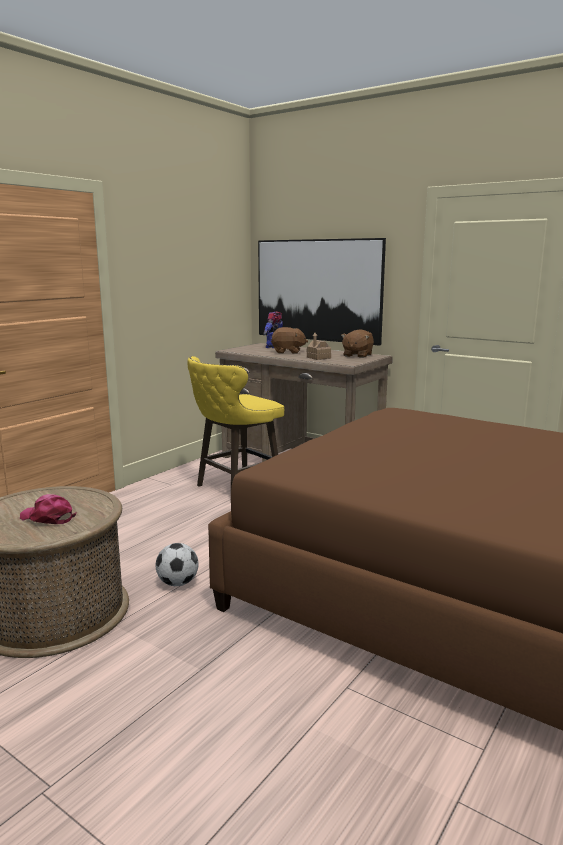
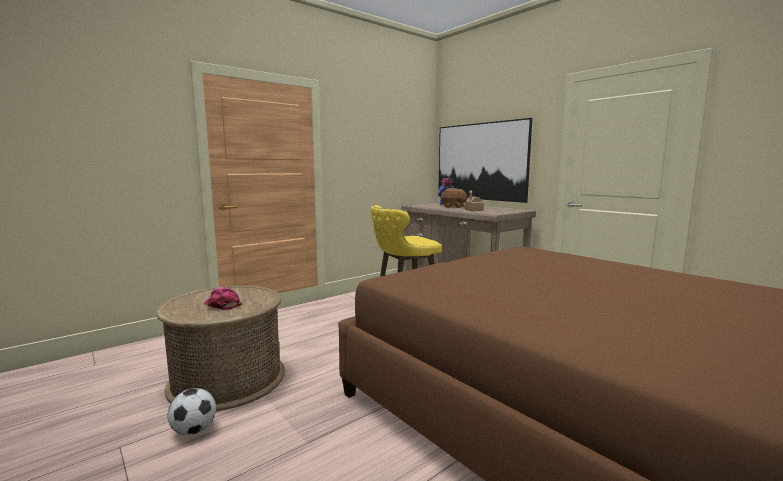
camera: 15 degrees right, 5 degrees down
(178, 583) = (326, 370): football -> football (194, 430)
(357, 355) = (506, 210): brown plush toy -> none

